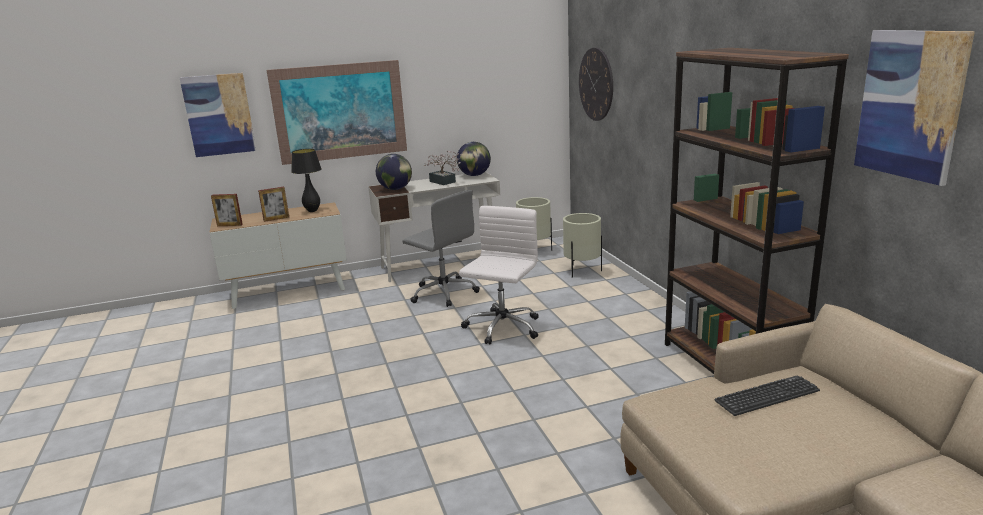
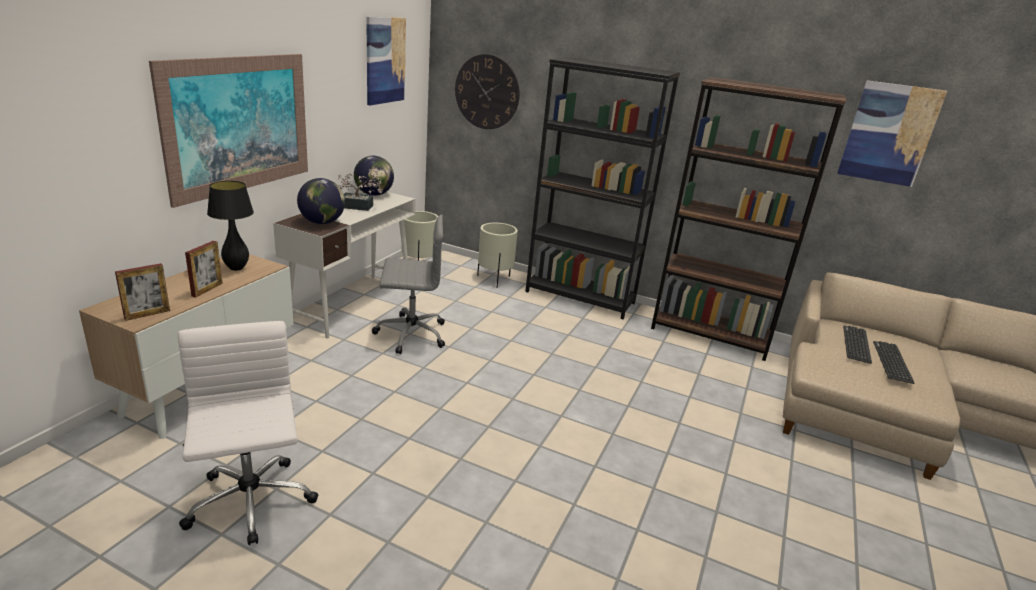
camera: 50 degrees left, 5 degrees up
(219, 115) = (78, 135): picture -> picture (385, 60)
(502, 328) = (525, 353): white office chair -> white office chair (250, 503)
(639, 301) = (580, 297): none -> black bookcase
(774, 425) = (892, 362): none -> keyboard

